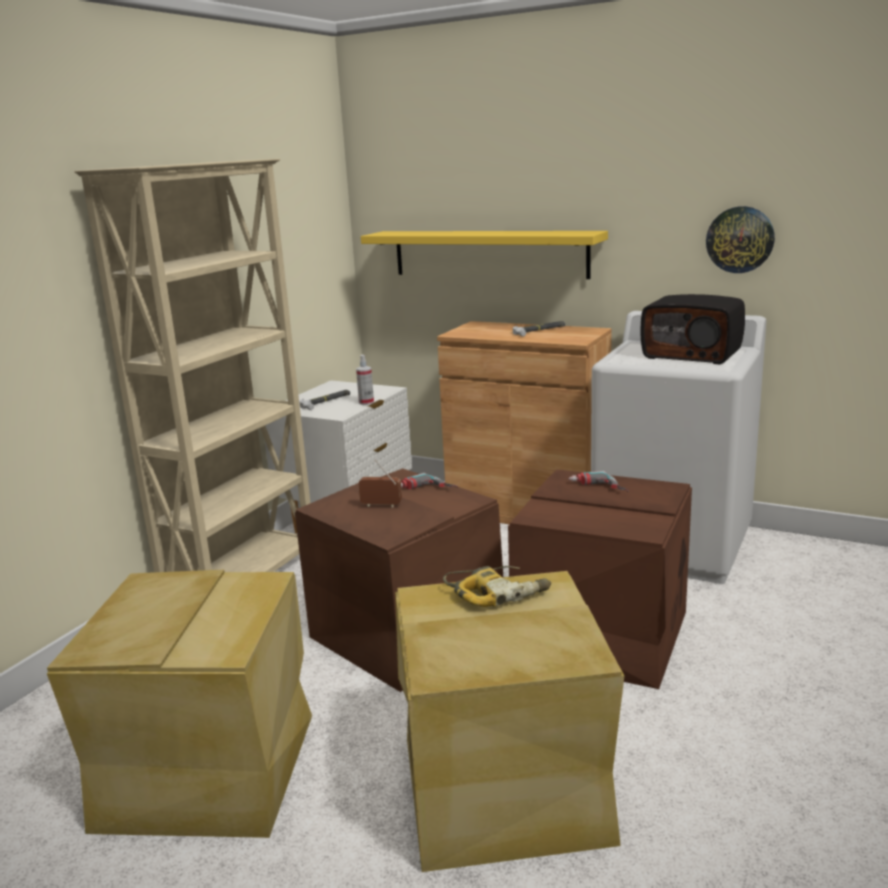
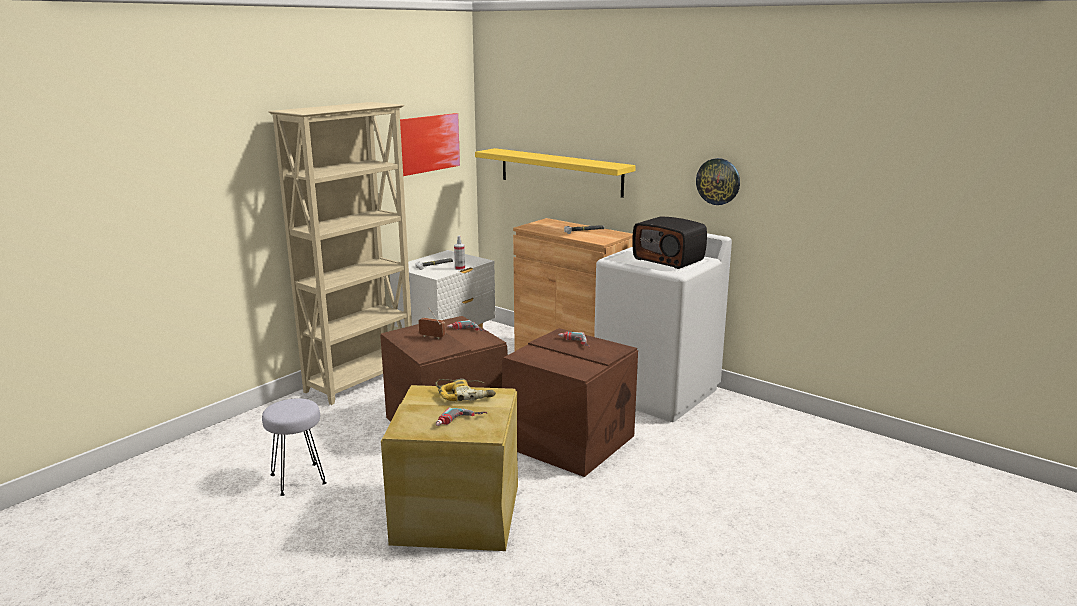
camera: 10 degrees right, 0 degrees up
(212, 768) = (298, 479): beige storage box -> grey stool
(295, 227) = (428, 143): none -> picture
(527, 642) = (461, 422): none -> power drill

